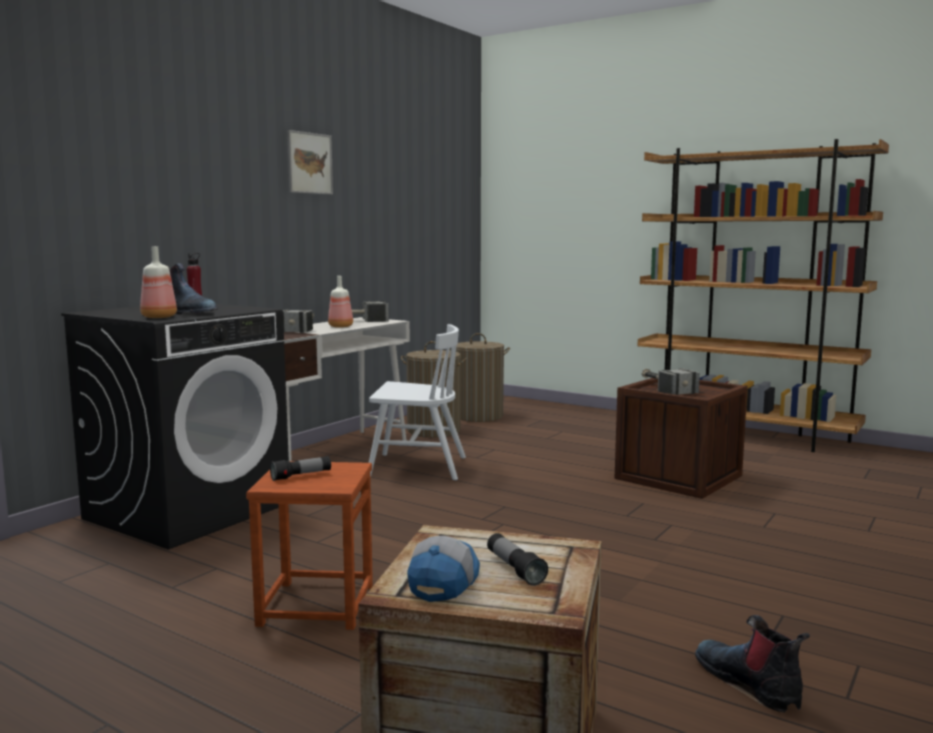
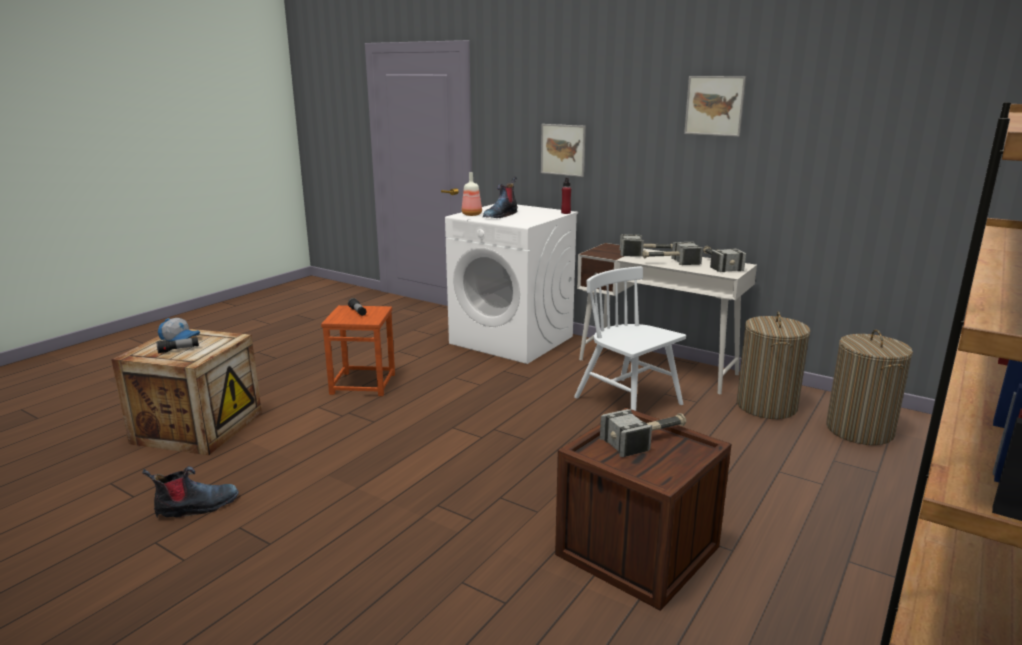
camera: 90 degrees right, 10 degrees up
(156, 217) = (563, 150): none -> picture
(189, 510) = (512, 340): black washing machine -> white washing machine
(341, 326) = (669, 262): bottle -> hammer
(417, 467) = (628, 401): white chair -> white chair turned 135 degrees clockwise

